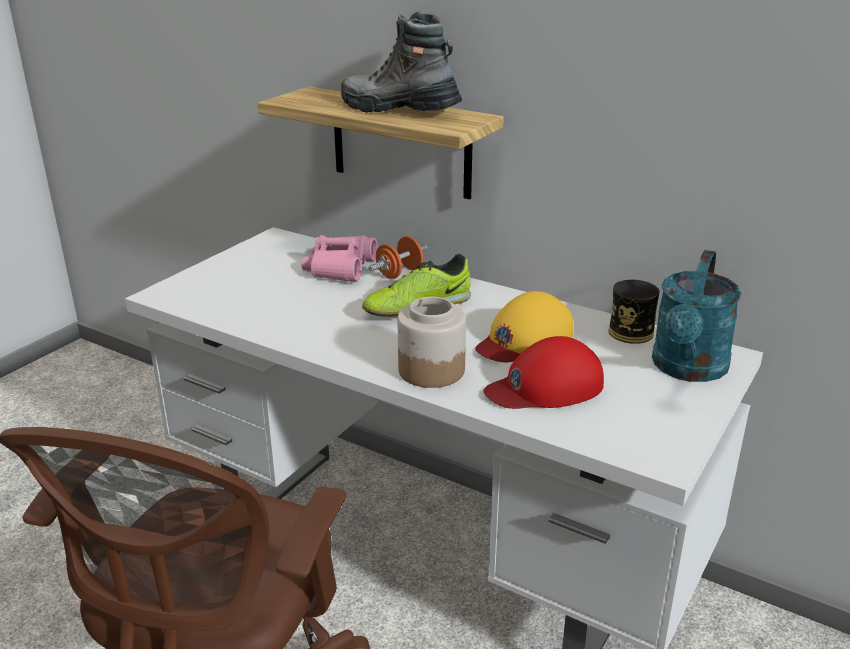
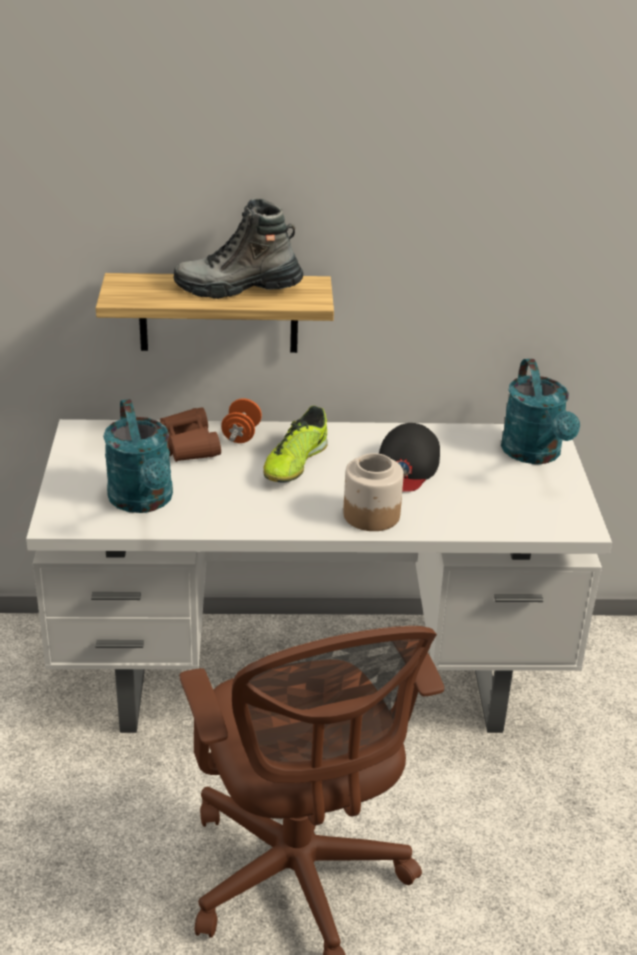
camera: 35 degrees left, 5 degrees up
(248, 299) = (144, 501): none -> turquoise watering can
(340, 268) = (184, 446): pink binoculars -> brown binoculars
(524, 339) = (406, 466): yellow cap -> black cap
(545, 387) = (461, 500): red cap -> none
(631, 332) = (471, 436): can -> none

